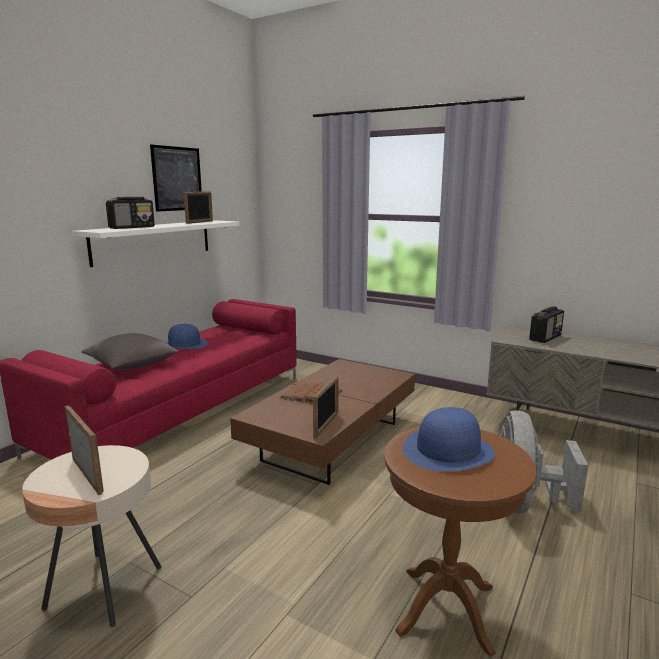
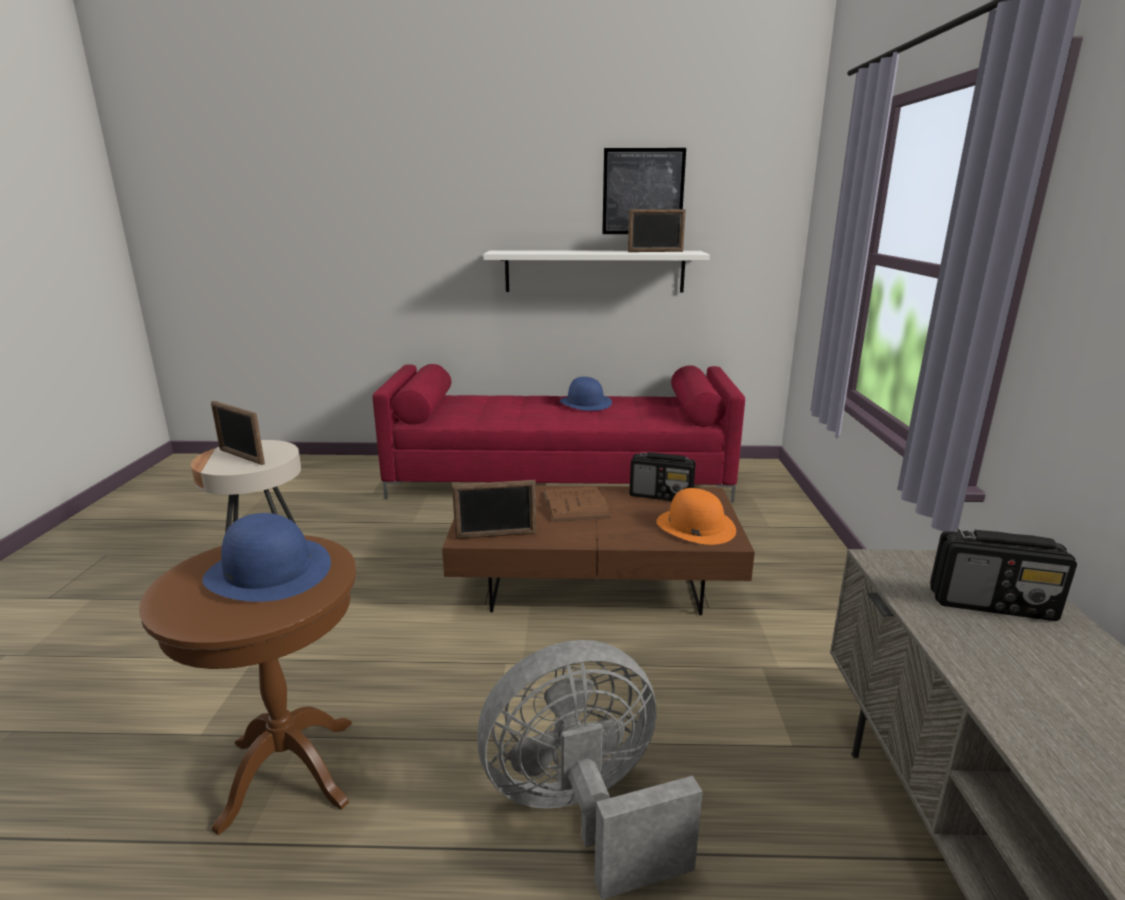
camera: 60 degrees right, 5 degrees up
(87, 475) = (241, 457): picture frame -> picture frame turned 105 degrees clockwise
(132, 227) = (546, 251): radio -> radio (661, 496)
(132, 365) = (502, 405): grey pillow -> none
(376, 376) = (695, 526): none -> orange hat

